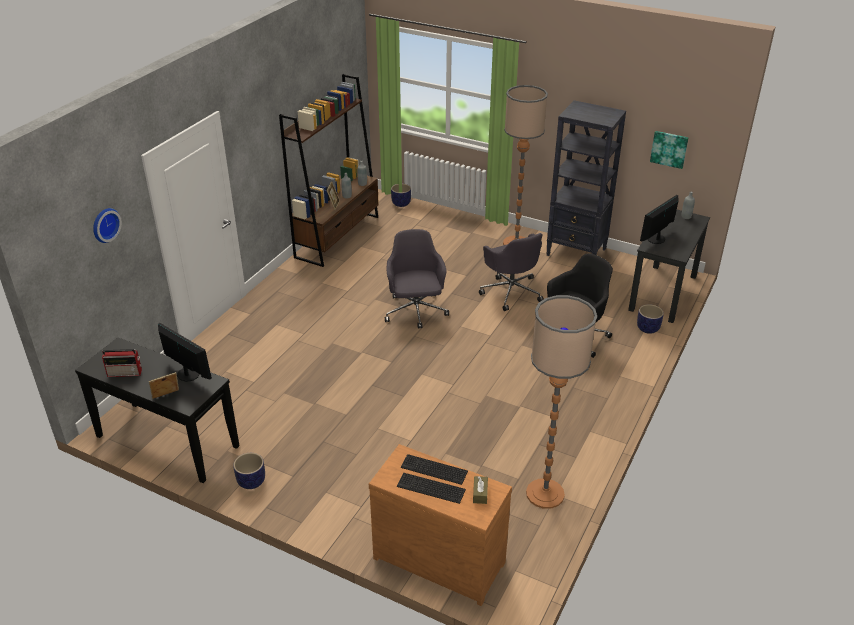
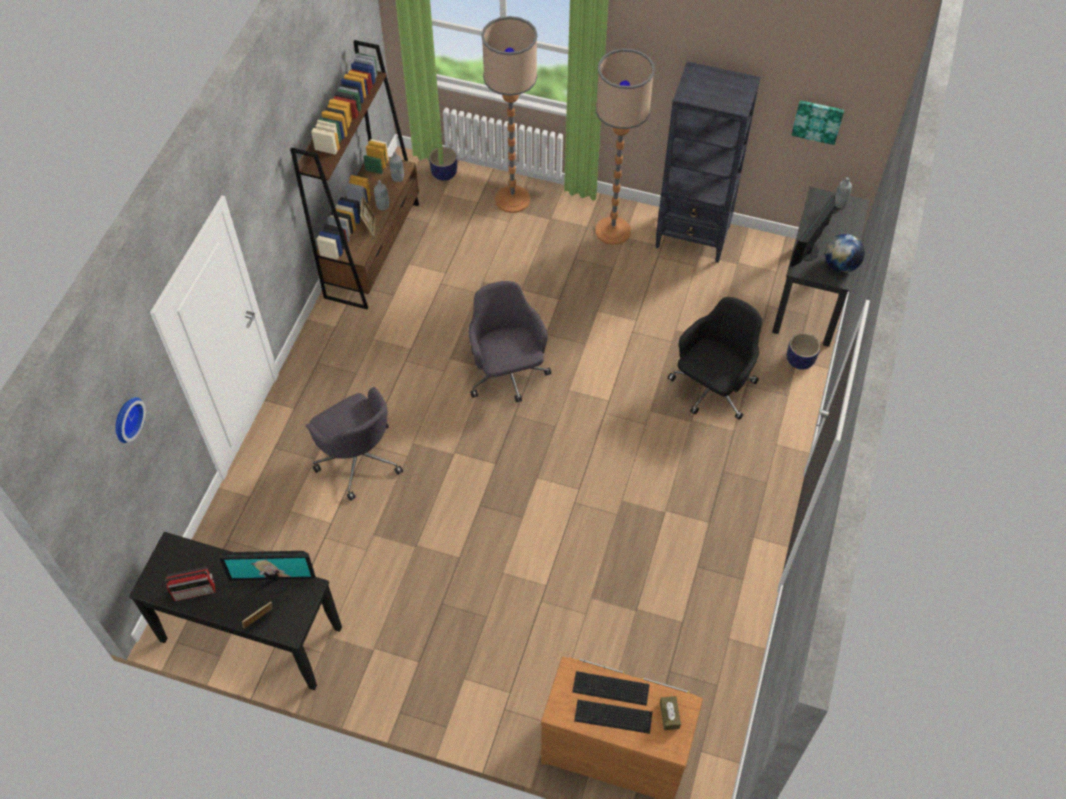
camera: 10 degrees left, 20 degrees up
(187, 374) = (275, 581): monitor -> monitor turned 150 degrees clockwise
(251, 482) = (372, 678): planter -> none
(511, 291) = (621, 320): grey office chair -> grey office chair (358, 458)
(544, 494) = (716, 639): floor lamp -> floor lamp (512, 199)
(681, 248) = (840, 265): none -> globe

